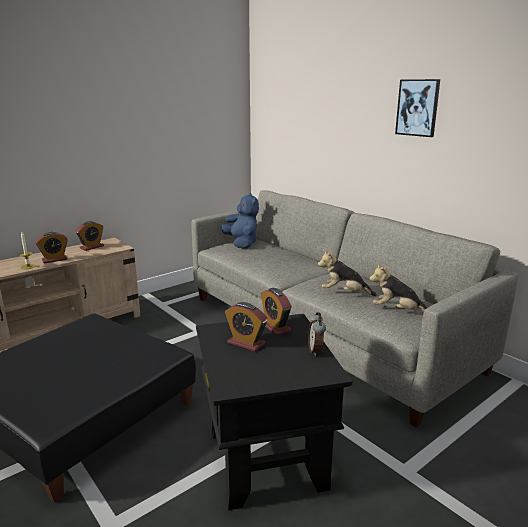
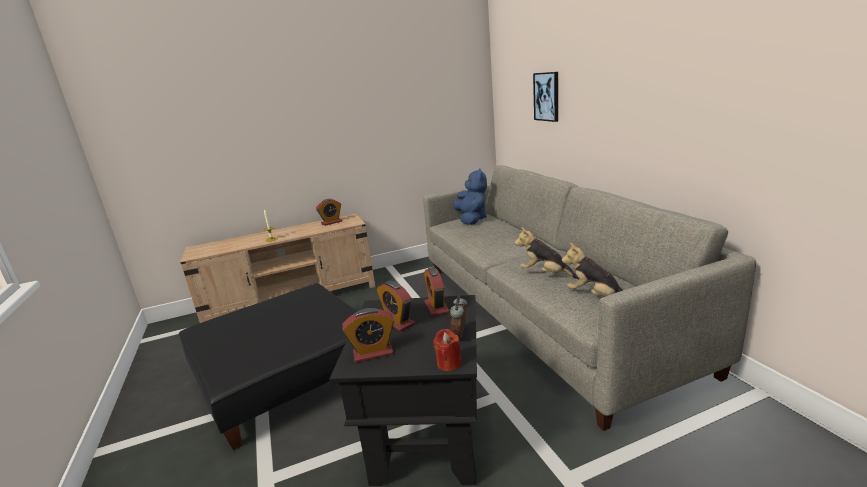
camera: 20 degrees right, 0 degrees up
(54, 260) = (295, 233): alarm clock -> alarm clock (373, 353)
(322, 375) = (449, 363): none -> red candle
(417, 107) = (641, 64): picture -> picture (547, 96)

